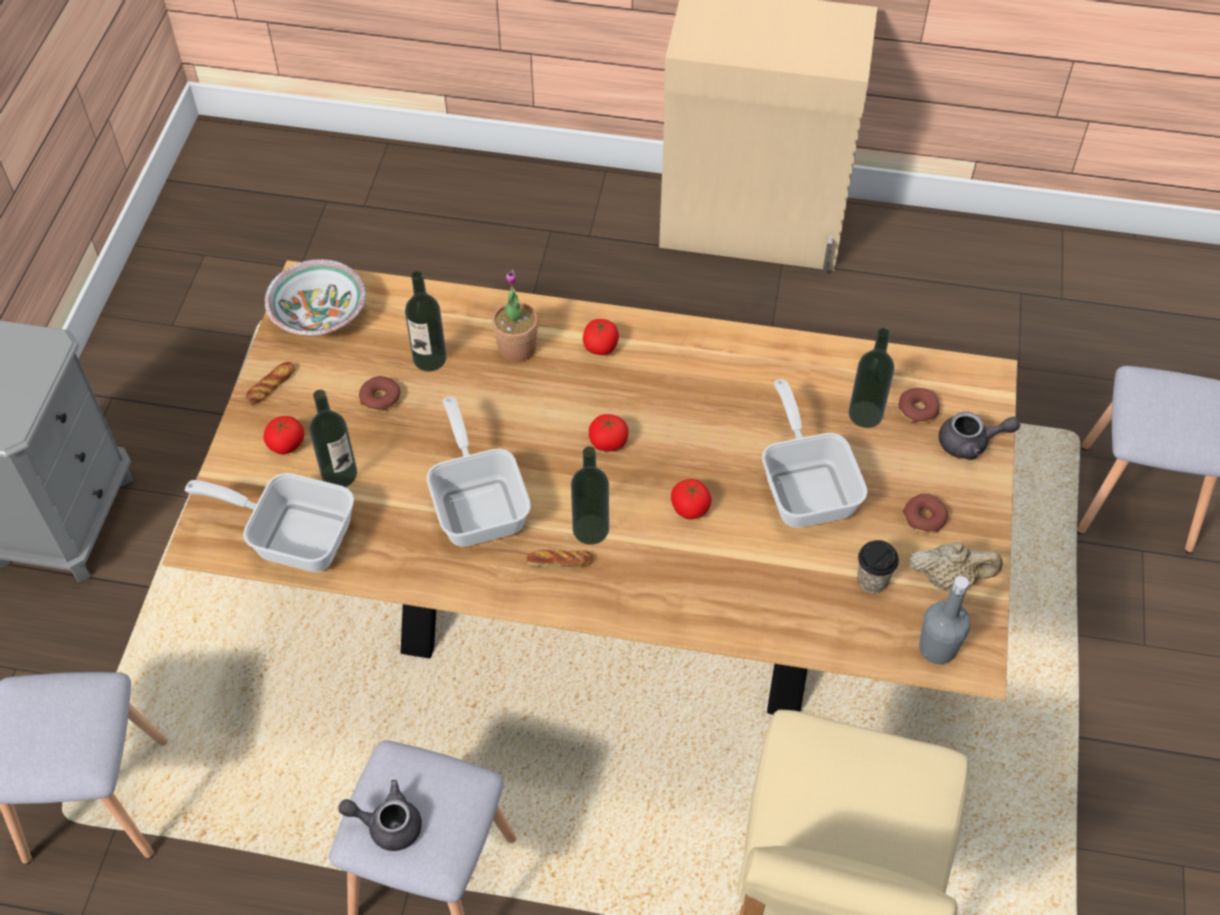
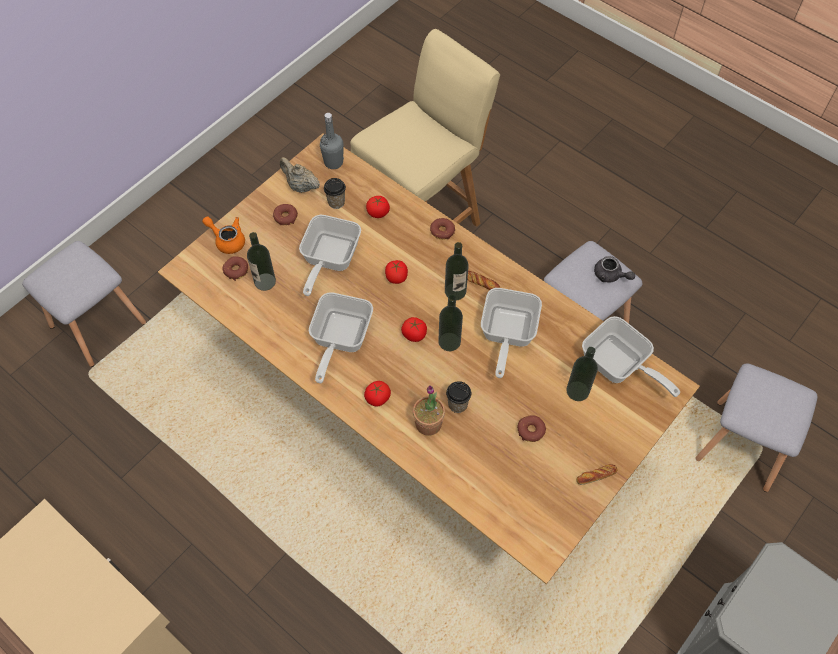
camera: 150 degrees left, 5 degrees up
(286, 444) = (601, 427): tomato -> tomato (378, 212)
(320, 314) = (542, 518): bowl -> none
(429, 358) = (486, 444): bottle -> bottle (449, 341)
(493, 385) = (457, 404): none -> cup
(673, 615) = (442, 231): none -> donut
(703, 389) = (339, 340): none -> frying pan
(971, 443) = (227, 240): grey teapot -> orange teapot

